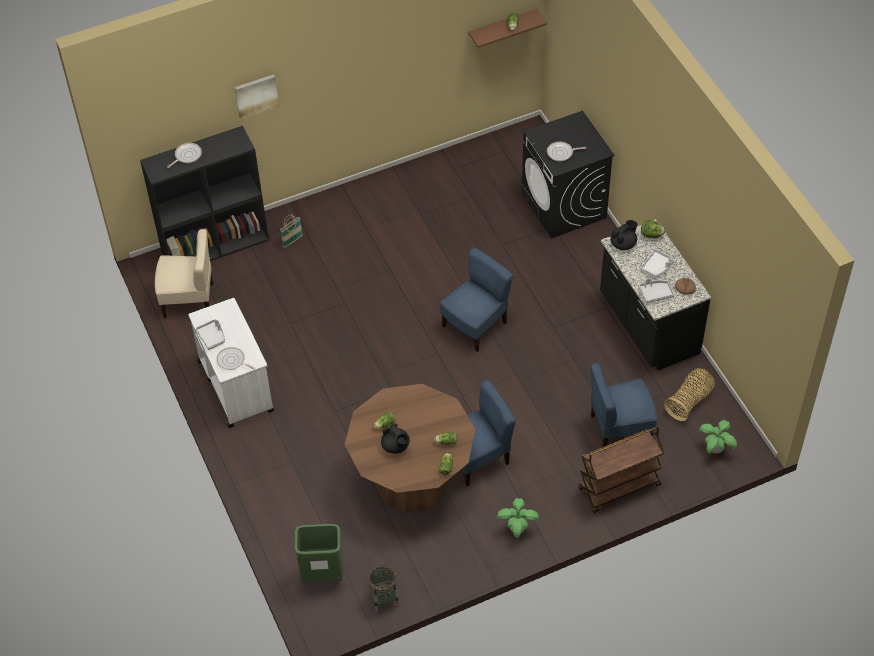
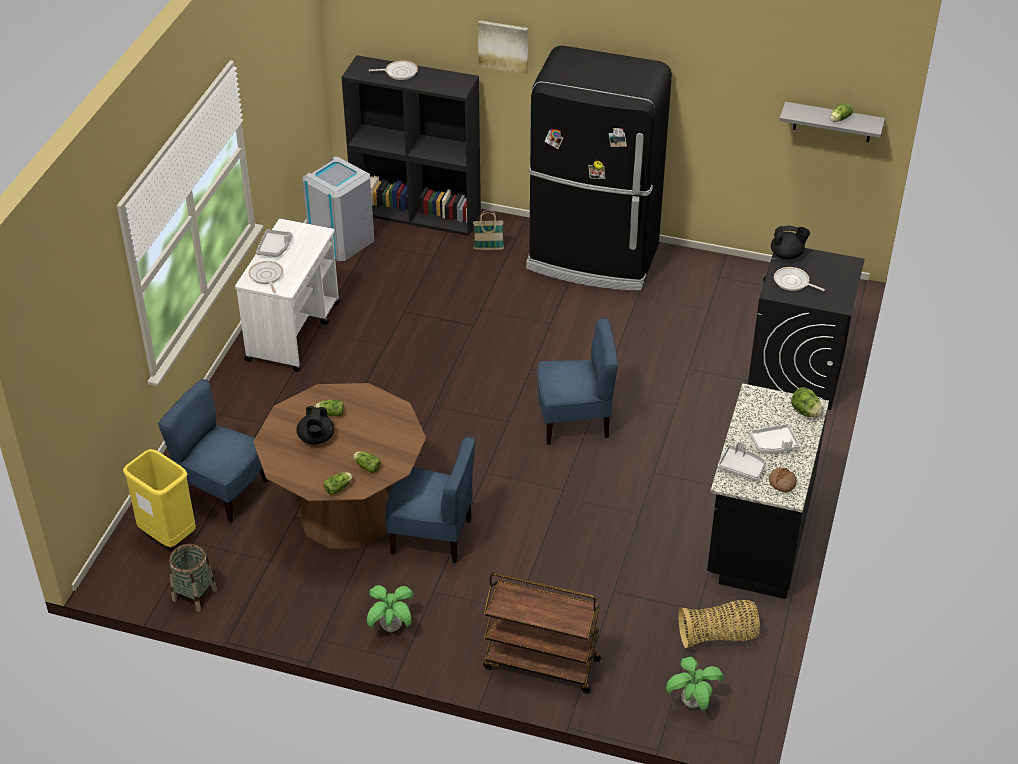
camera: 40 degrees right, 10 degrees down
(189, 299) = (341, 240): beige chair -> grey trash can
(323, 575) = (168, 535): green trash can -> yellow trash can
(366, 205) = (593, 258): none -> black fridge
(502, 28) = (832, 122): brown shelf -> grey shelf
(620, 428) = (610, 610): blue chair -> blue chair (223, 490)
(623, 244) = (762, 401): black teapot -> black teapot (787, 255)

